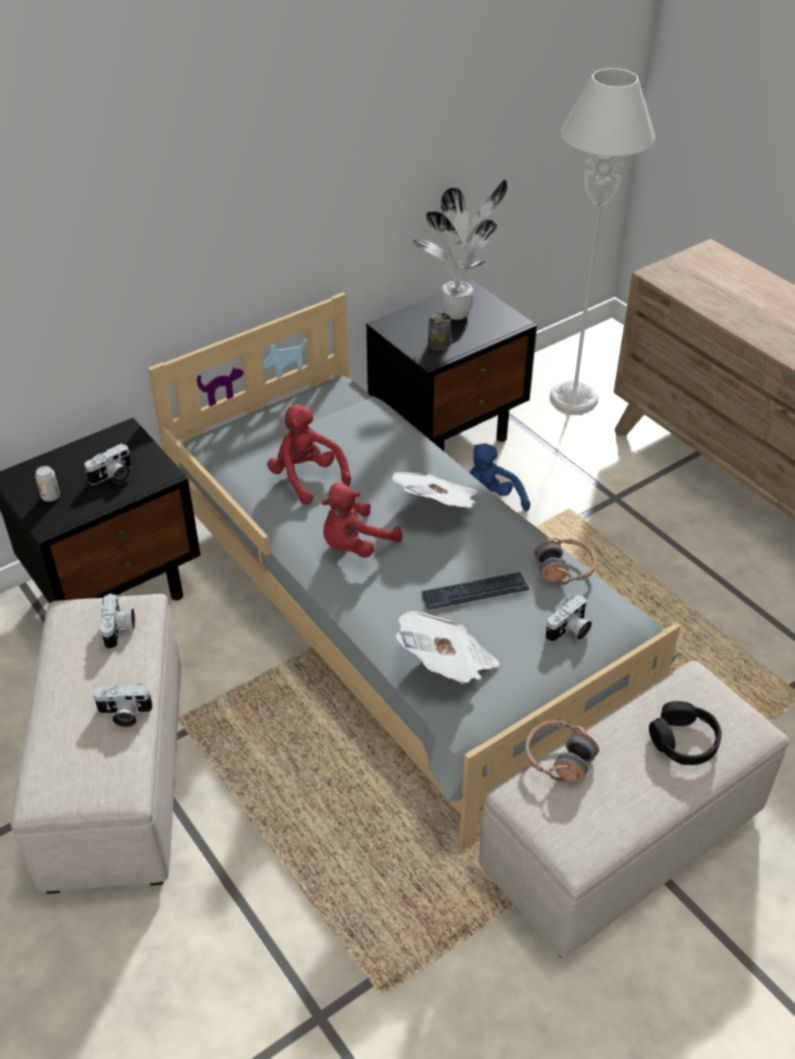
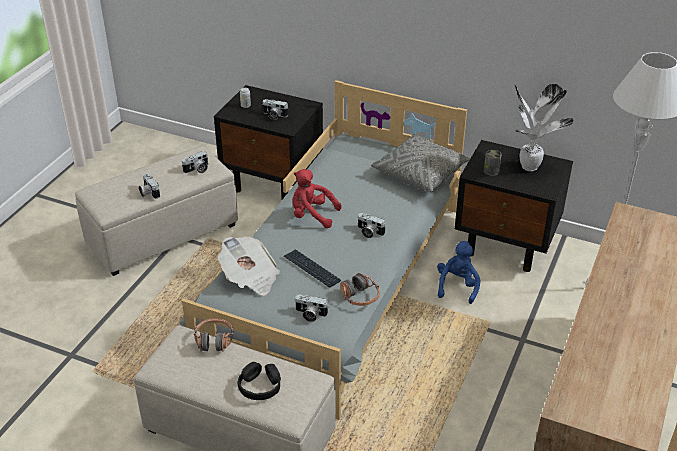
camera: 60 degrees right, 5 degrees down
(306, 478) = (349, 180): red plush toy -> none
(351, 410) = (420, 173): none -> grey pillow
(438, 506) = (369, 232): newspaper -> camera

